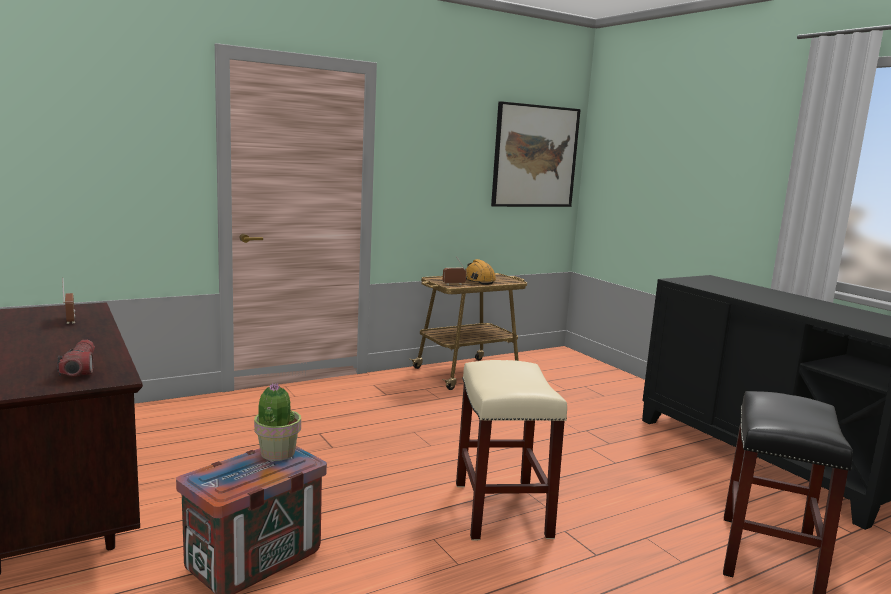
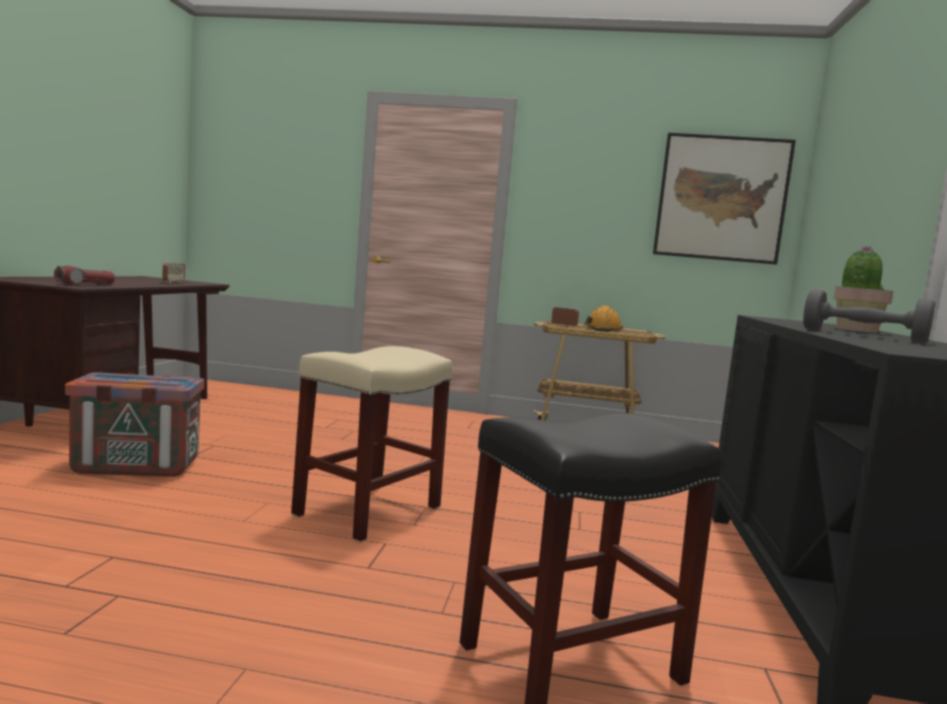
camera: 40 degrees right, 5 degrees down
(277, 453) = (173, 378): potted plant -> potted plant (856, 330)
(798, 305) = (863, 336): none -> grey dumbbell

